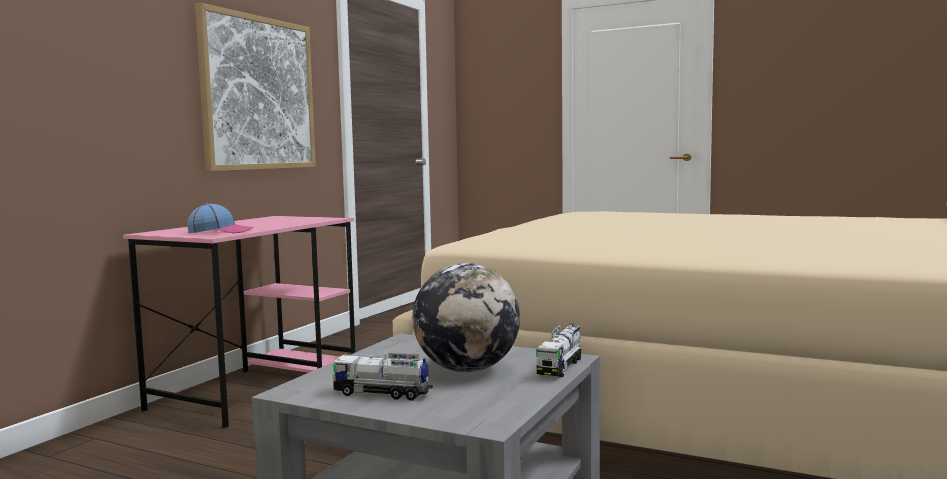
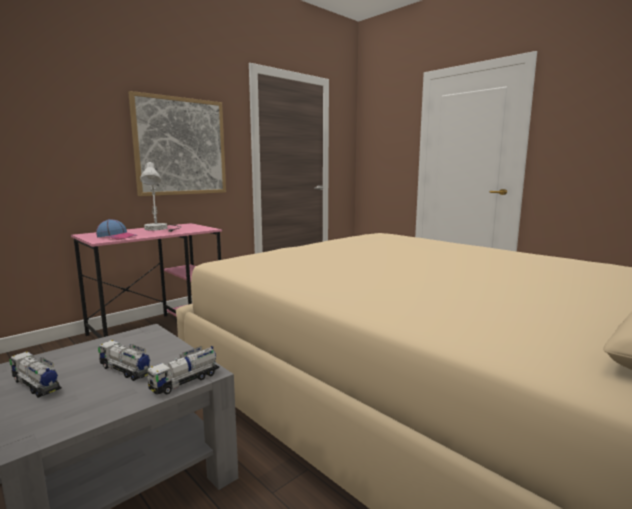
camera: 20 degrees right, 5 degrees up
(262, 222) = (162, 229): none -> white table lamp
(467, 369) = (126, 370): globe -> toy truck

